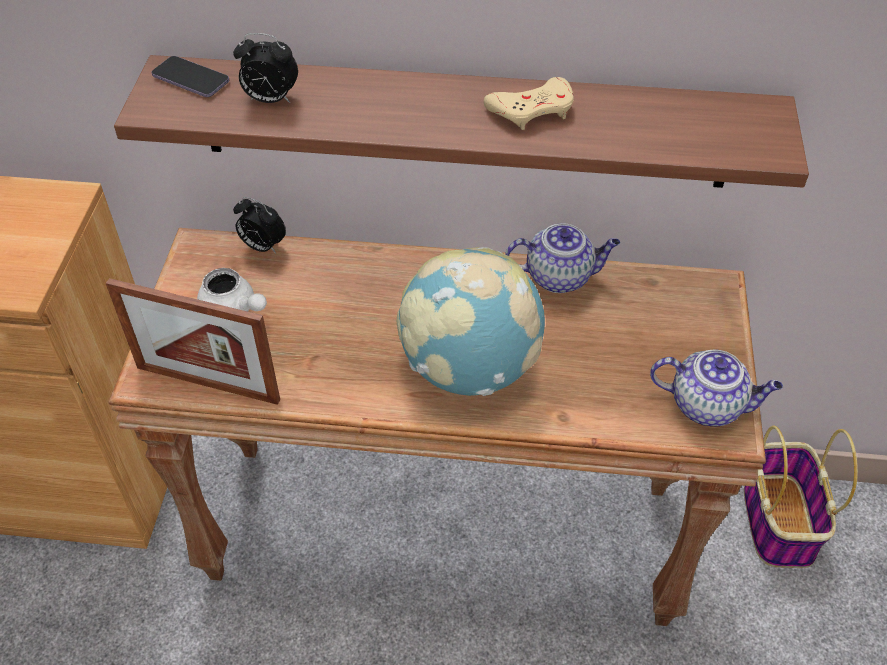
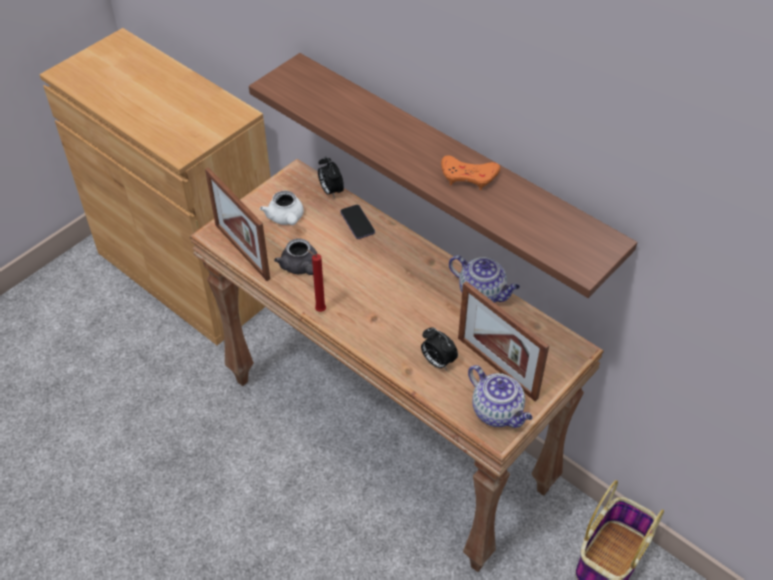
camera: 35 degrees right, 0 degrees up
(191, 79) = (306, 76): phone -> phone (357, 223)
(270, 100) = (335, 106): alarm clock -> alarm clock (437, 361)
(309, 362) = (301, 267): none -> grey teapot
(382, 403) = (319, 310): none -> red candle
(470, 368) = (382, 317): globe -> none
(532, 109) = (468, 176): beige game controller -> orange game controller
(657, 354) = (497, 368): none -> picture frame

